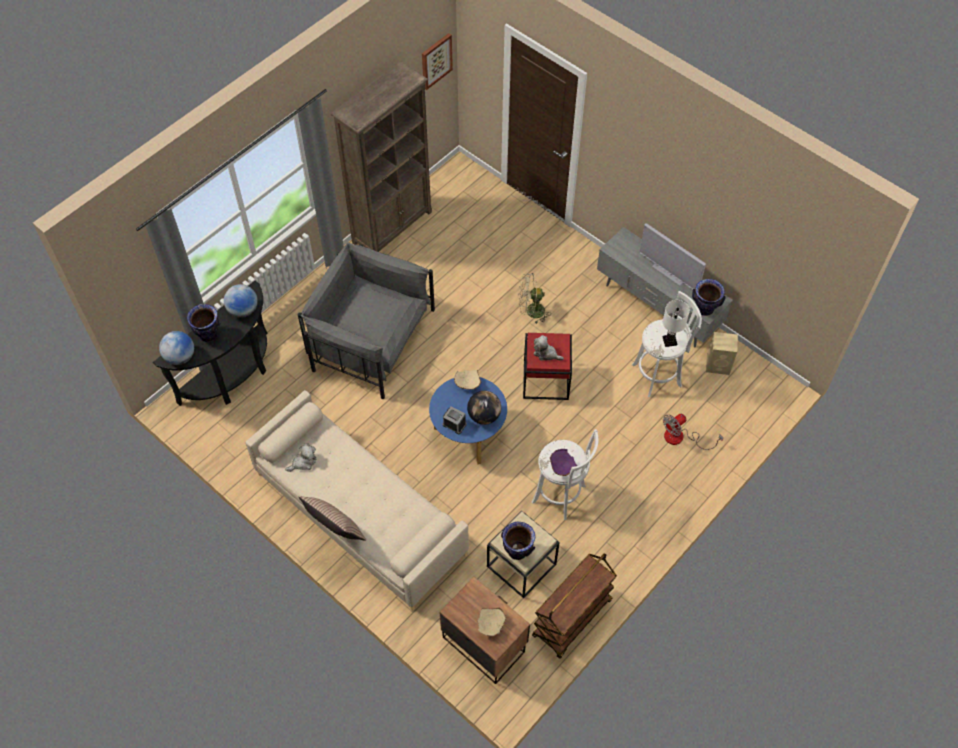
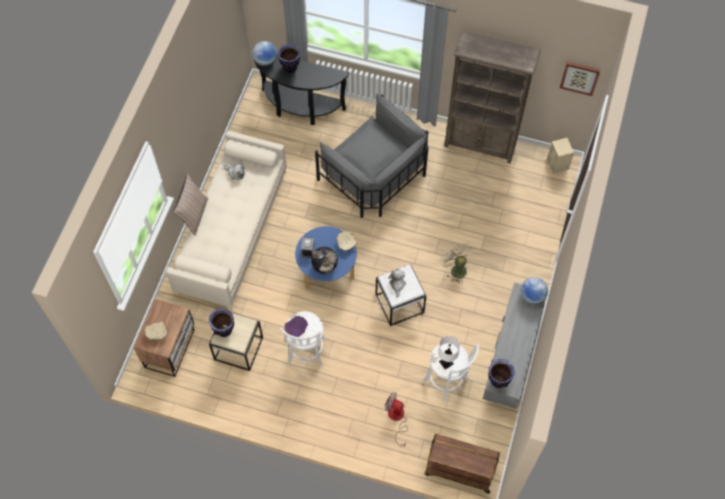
camera: 65 degrees right, 5 degrees up
(243, 310) = (320, 77): globe -> globe (532, 296)
(368, 337) = (374, 173): grey armchair -> grey armchair turned 135 degrees clockwise
(546, 380) = (399, 304): red side table -> white side table
(572, 619) = (212, 398): brown cart -> brown cart (459, 471)
(669, 272) = (520, 342): television -> none
(718, 365) = (480, 424): beige speaker -> beige speaker (557, 165)

